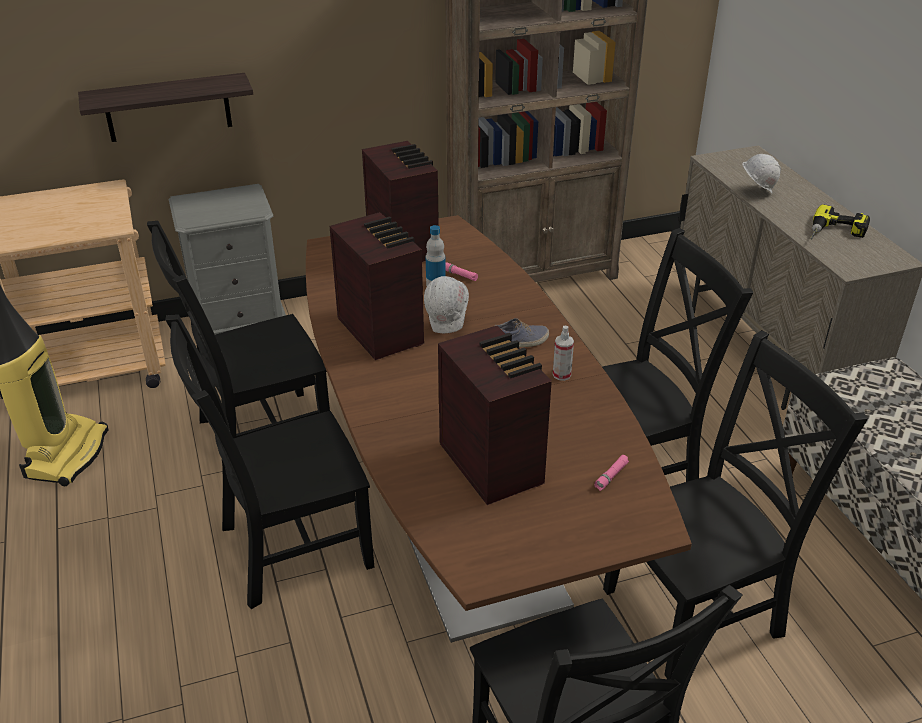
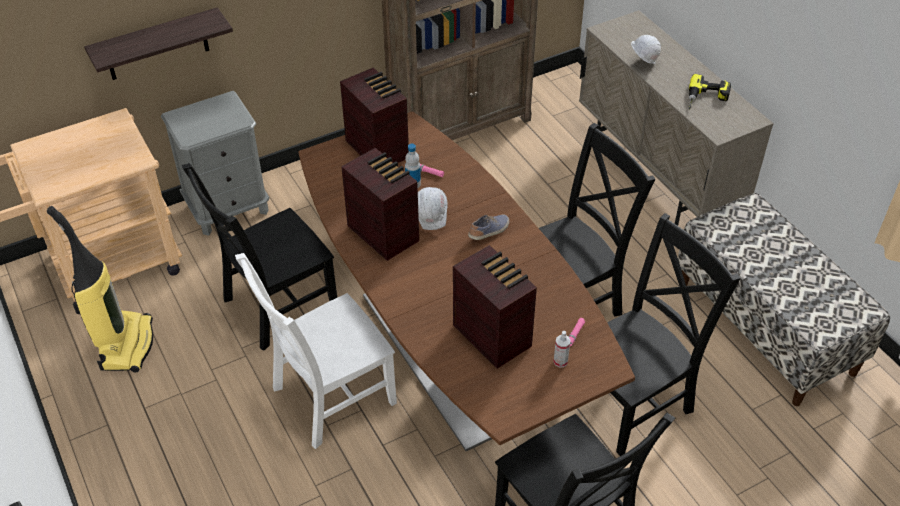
camera: 10 degrees left, 10 degrees up
(289, 548) = (329, 398): black chair -> white chair
(561, 375) = (525, 255): spray bottle -> spray bottle (560, 361)

